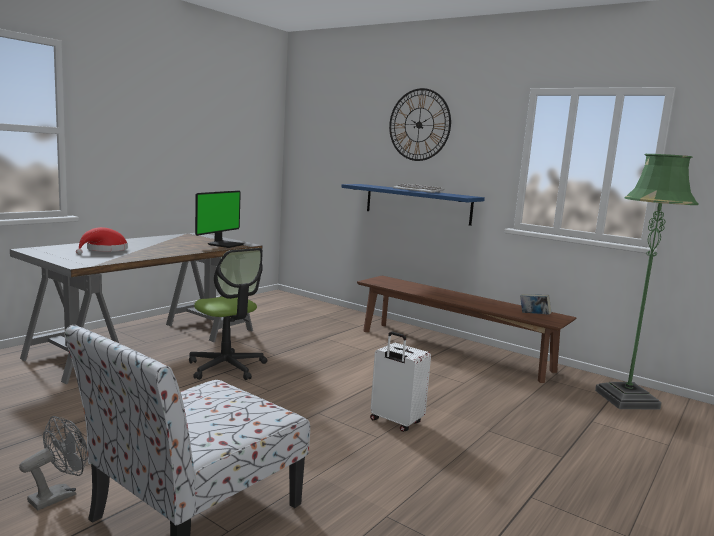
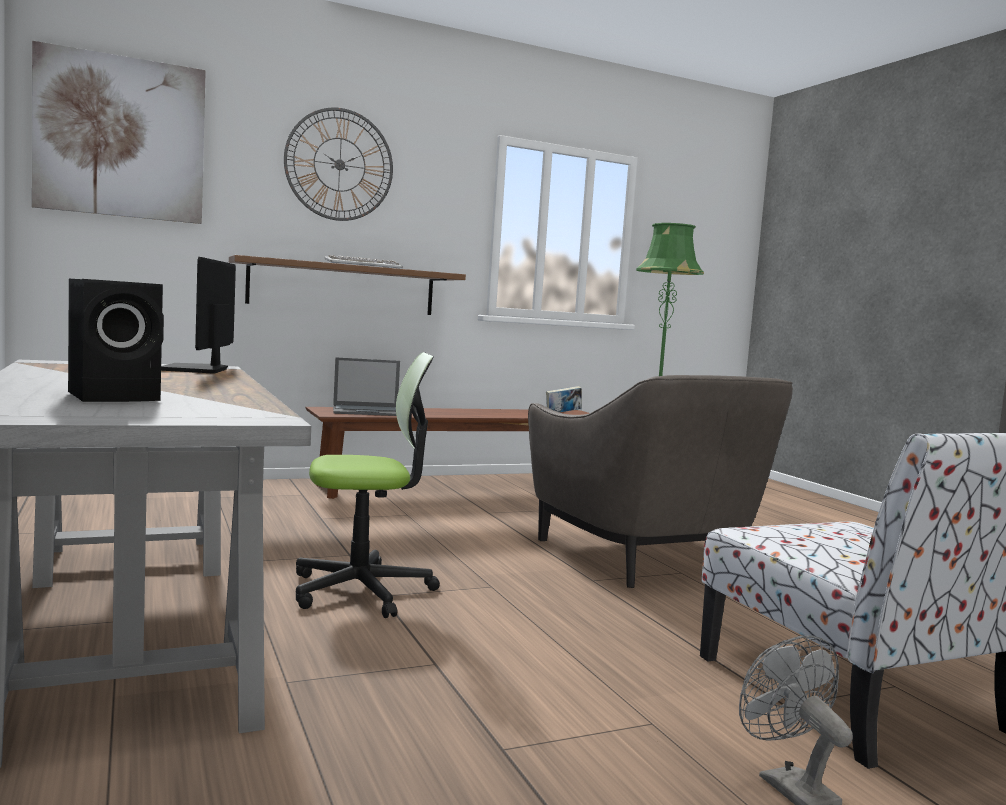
camera: 60 degrees left, 5 degrees down
(104, 250) = (117, 397): red hat -> black speaker
(225, 244) = (198, 370): monitor -> monitor turned 150 degrees counterclockwise
(321, 122) = (121, 137): none -> picture
(395, 422) = (646, 557): white suitcase -> grey armchair
(398, 284) = (367, 411): none -> laptop
(417, 204) = (343, 288): blue shelf -> brown shelf

